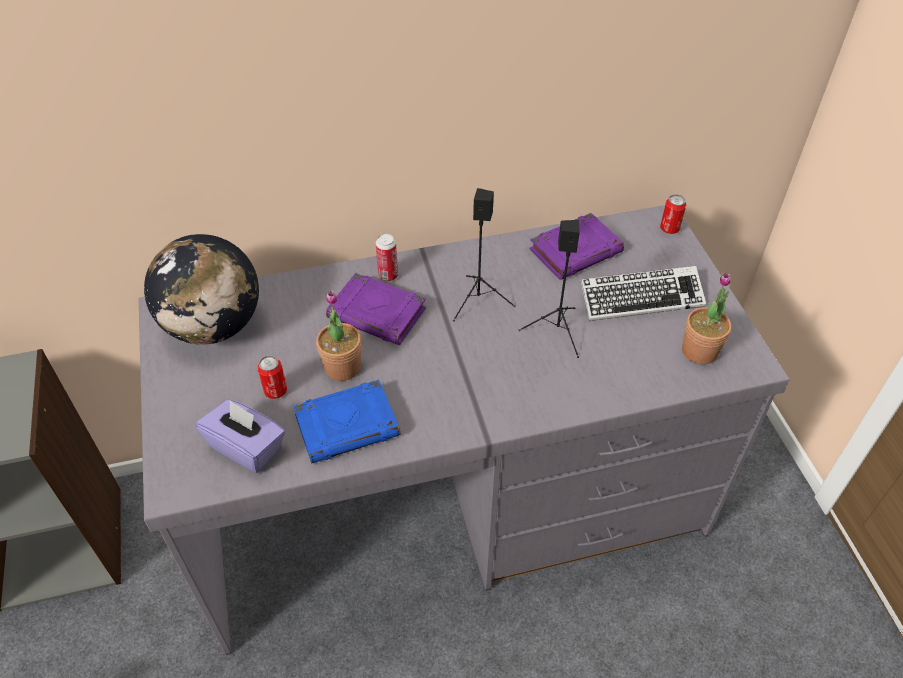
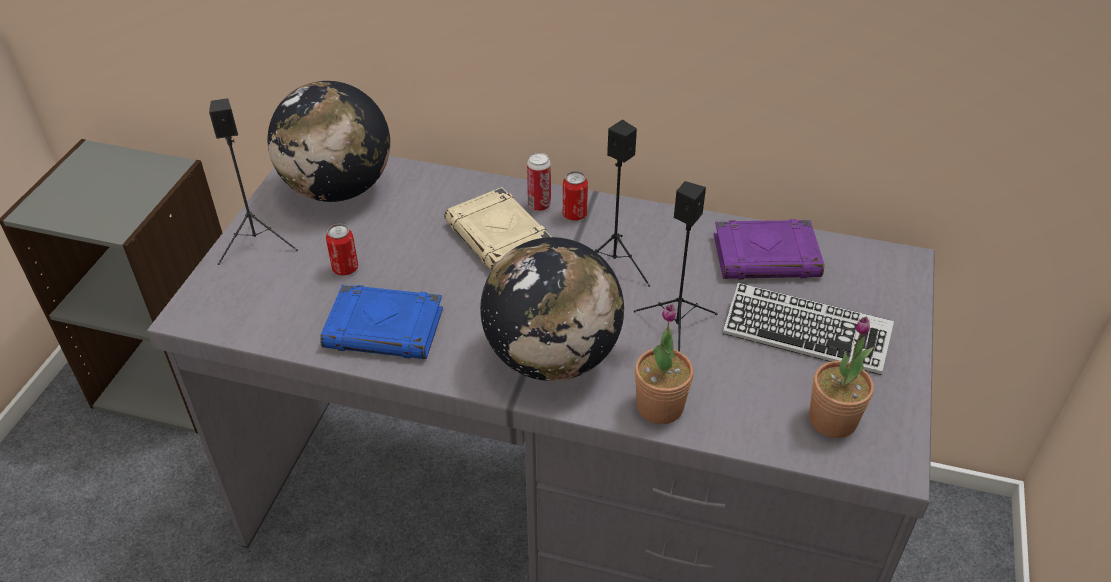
camera: 30 degrees right, 5 degrees down
(181, 401) = (257, 243): none -> black speaker
(247, 447) = (279, 307): purple tissue box -> none
(342, 367) = (424, 273): potted plant -> potted plant (660, 406)
(378, 314) = (499, 237): purple book -> beige book
(489, 391) = (552, 357): none -> globe
(669, 229) = (904, 274): can -> can (574, 214)

